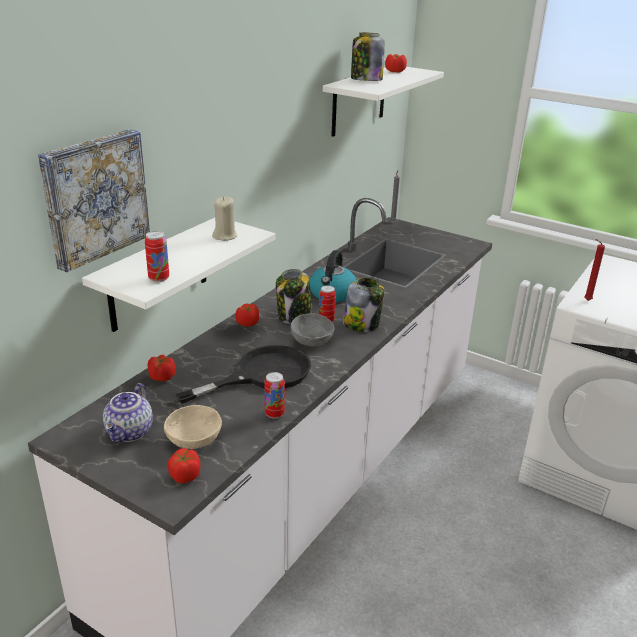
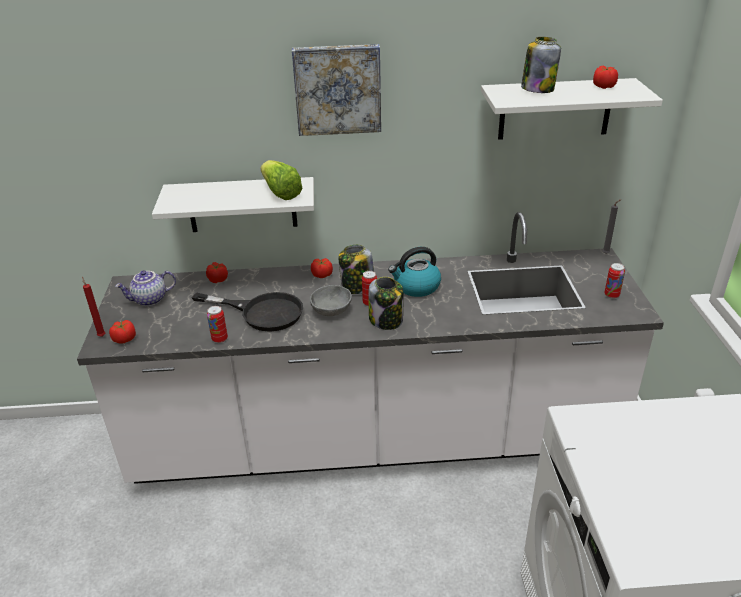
camera: 55 degrees right, 5 degrees up
(94, 197) = (174, 131): picture -> picture (337, 89)
(159, 278) = (187, 203): can -> can (611, 295)
(194, 441) = (161, 325): beige bowl -> none
(225, 236) = (280, 193): beige candle -> lettuce
(586, 300) = (593, 421): red candle -> red candle (101, 335)

